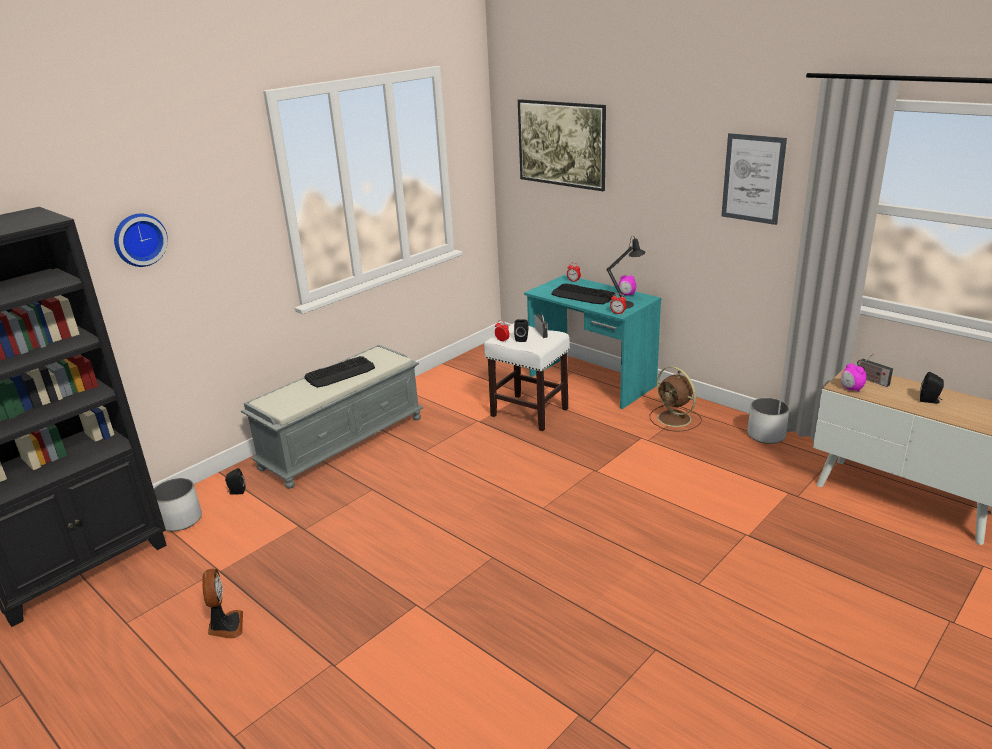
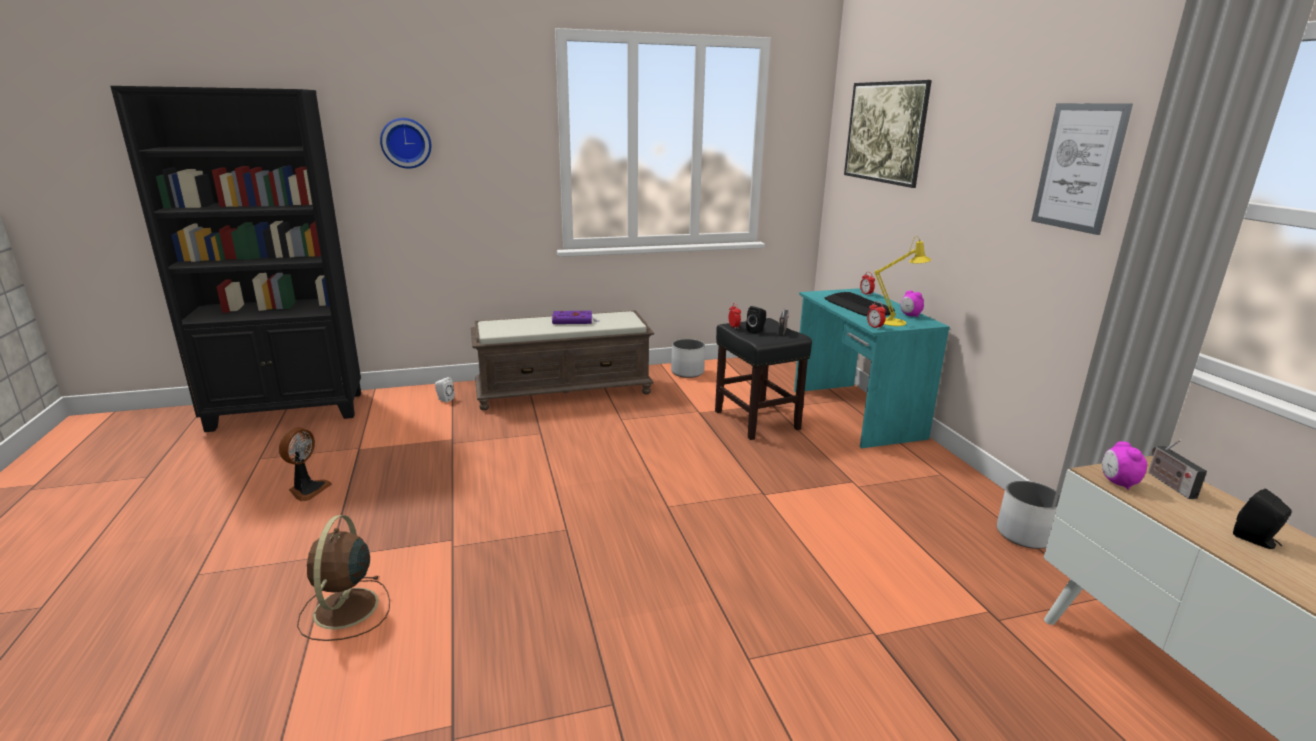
camera: 30 degrees right, 5 degrees down
(181, 520) = (385, 404): white planter -> white planter (687, 372)
(236, 492) = (444, 399): black speaker -> white speaker
(340, 373) = (573, 320): keyboard -> purple book
(343, 442) = (565, 391): grey bench -> brown bench
(528, 412) = (755, 420): white stool -> black stool
(626, 304) = (896, 322): black table lamp -> yellow table lamp
(675, 419) = (916, 478): brown fan -> brown fan (345, 610)

